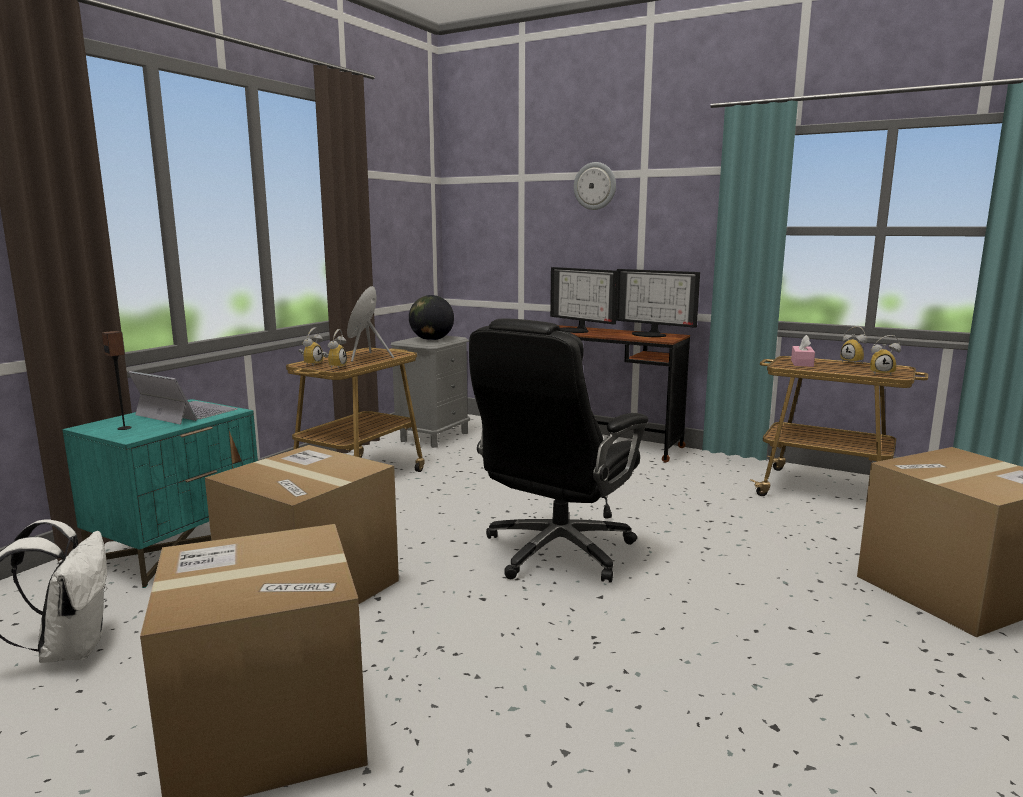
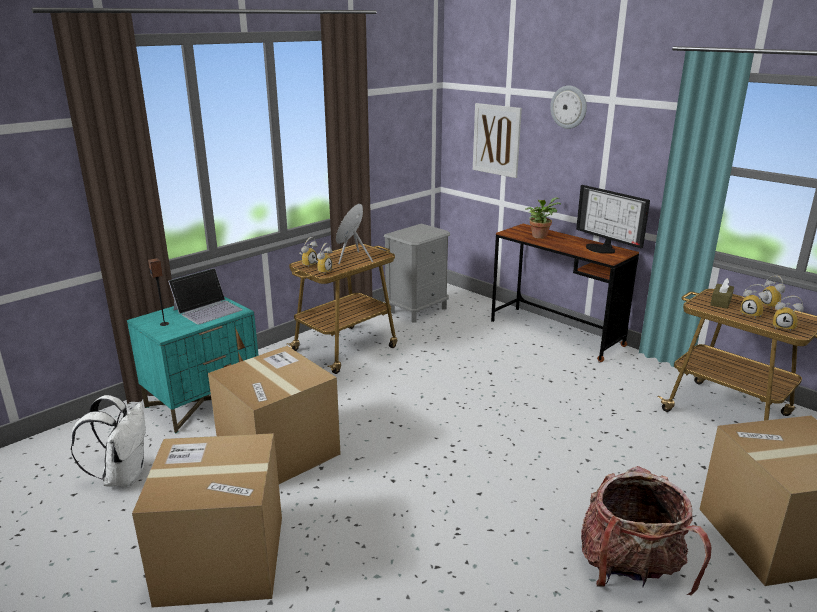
camera: 15 degrees right, 10 degrees up
(185, 412) = (208, 309): laptop -> laptop turned 90 degrees clockwise
(431, 340) = (418, 233): globe -> none
(511, 234) = (496, 140): none -> picture
(556, 552) = (465, 445): black office chair -> none
(576, 330) = (540, 235): monitor -> potted plant
(802, 363) = (721, 302): pink tissue box -> brown tissue box
(826, 647) = (630, 571): none -> backpack
(841, 369) = (752, 314): none -> alarm clock

